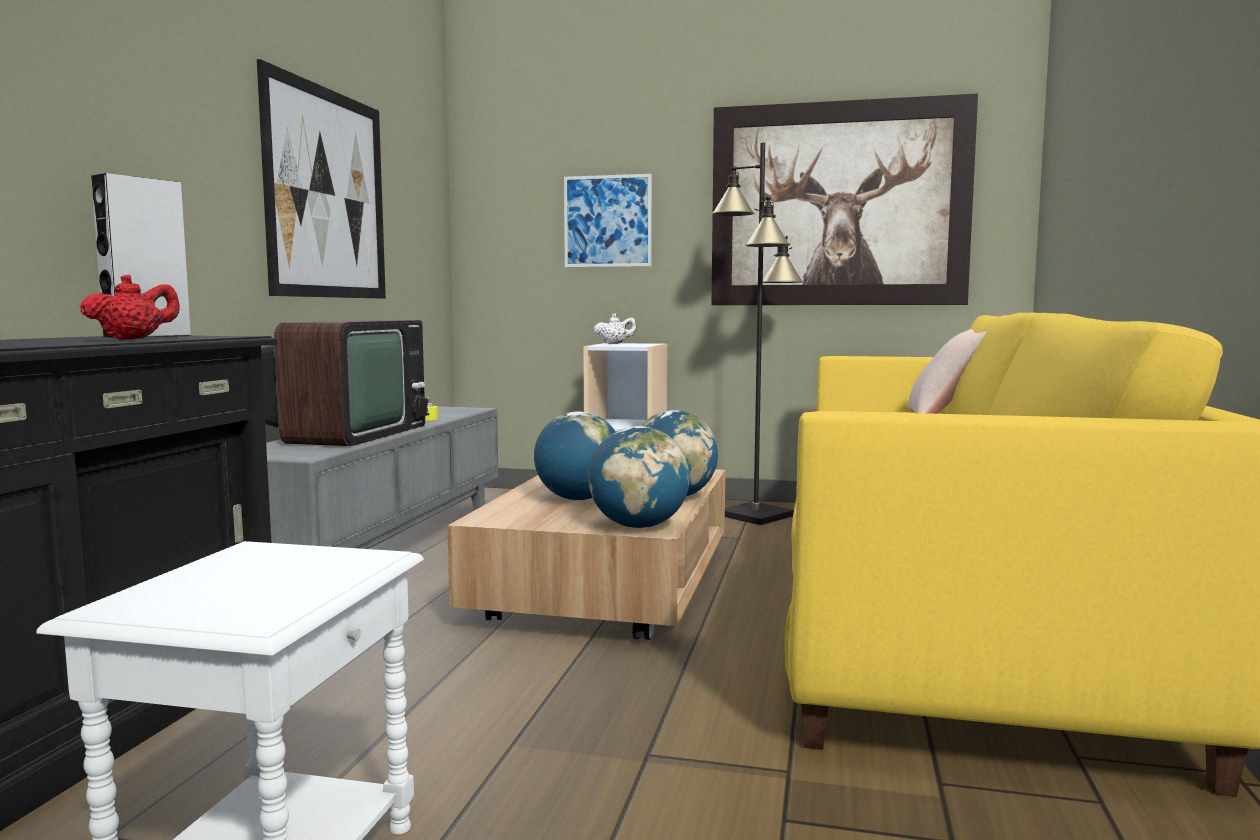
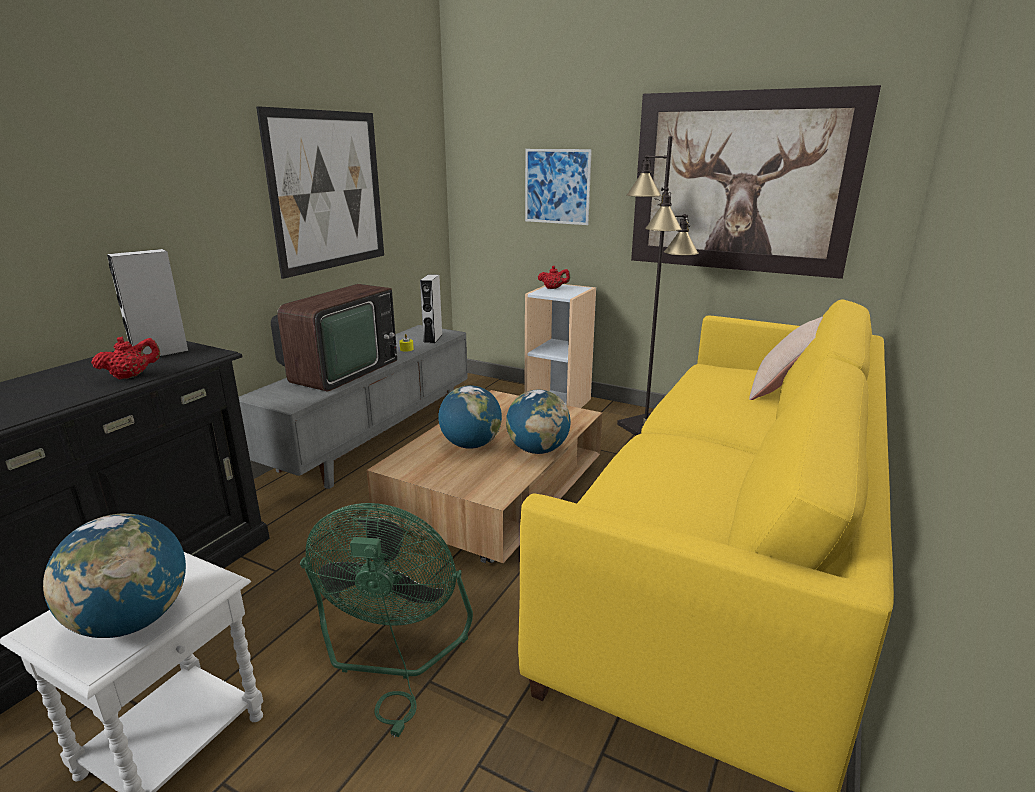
camera: 15 degrees right, 15 degrees up
(456, 412) = (433, 338): none -> grey speaker
(568, 740) = (388, 656): none -> green fan
(615, 344) = (553, 288): white teapot -> red teapot
(639, 526) = (487, 489): globe -> globe (132, 621)

